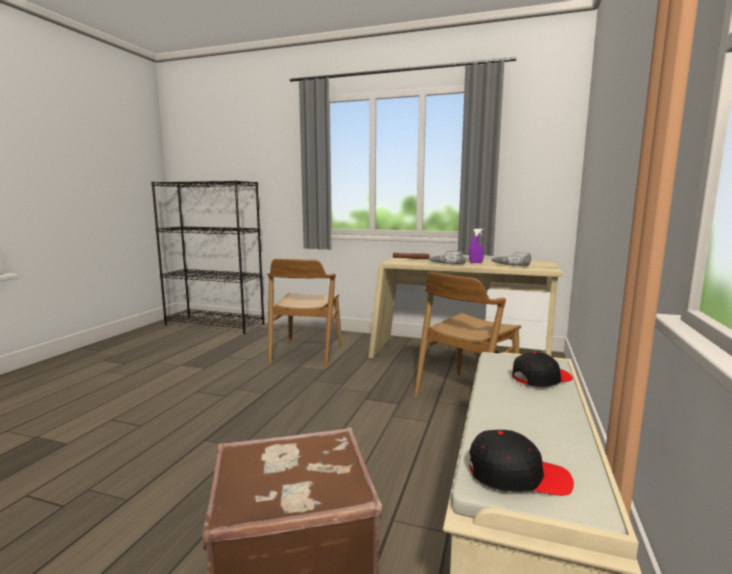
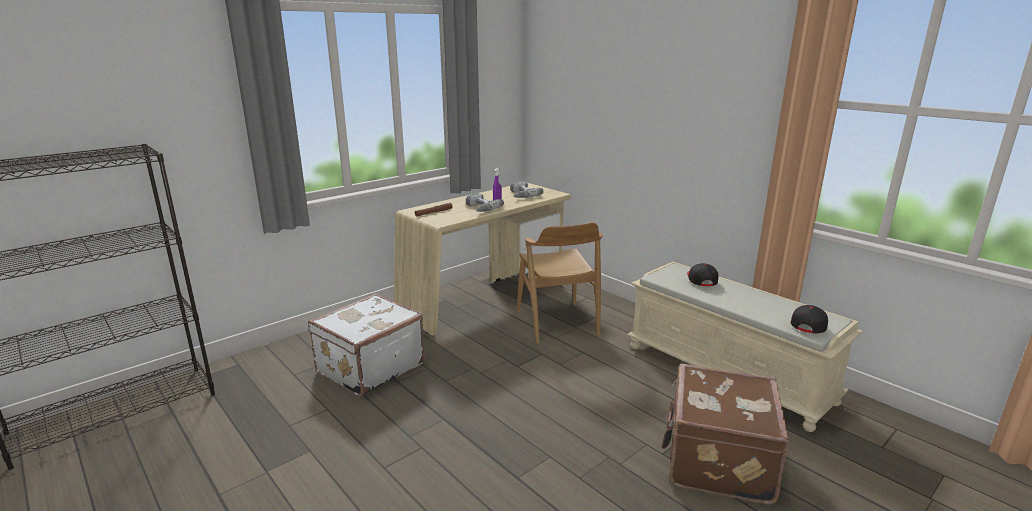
camera: 60 degrees left, 10 degrees up
(306, 355) = (369, 367): brown chair -> white suitcase

